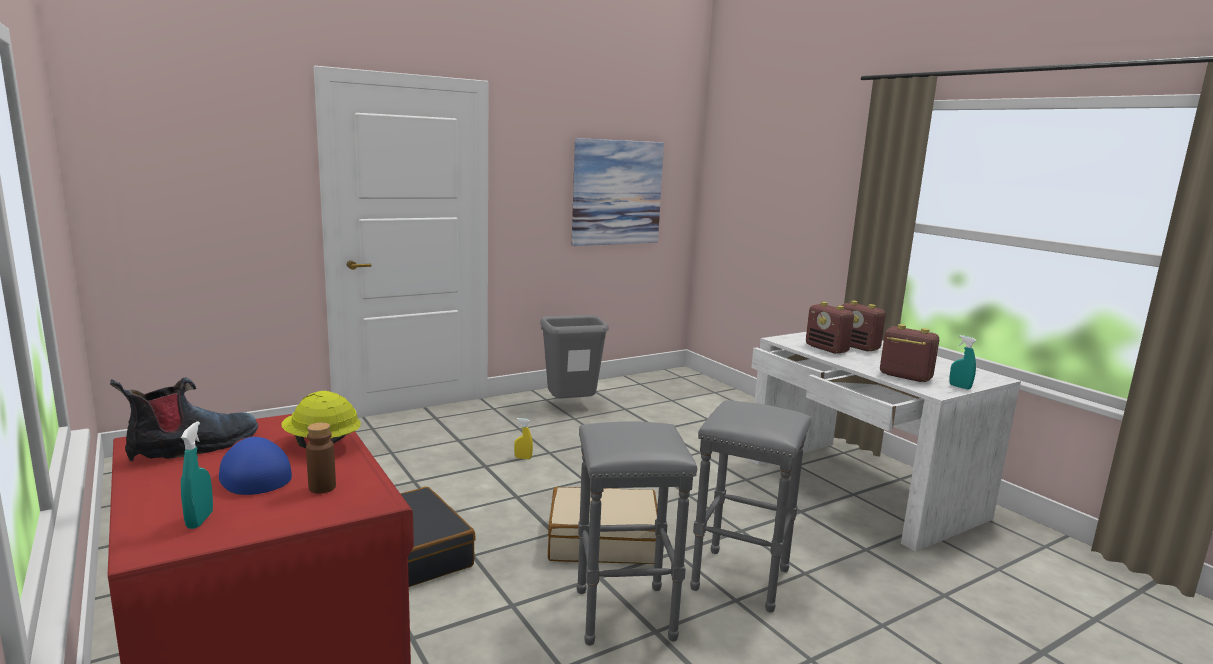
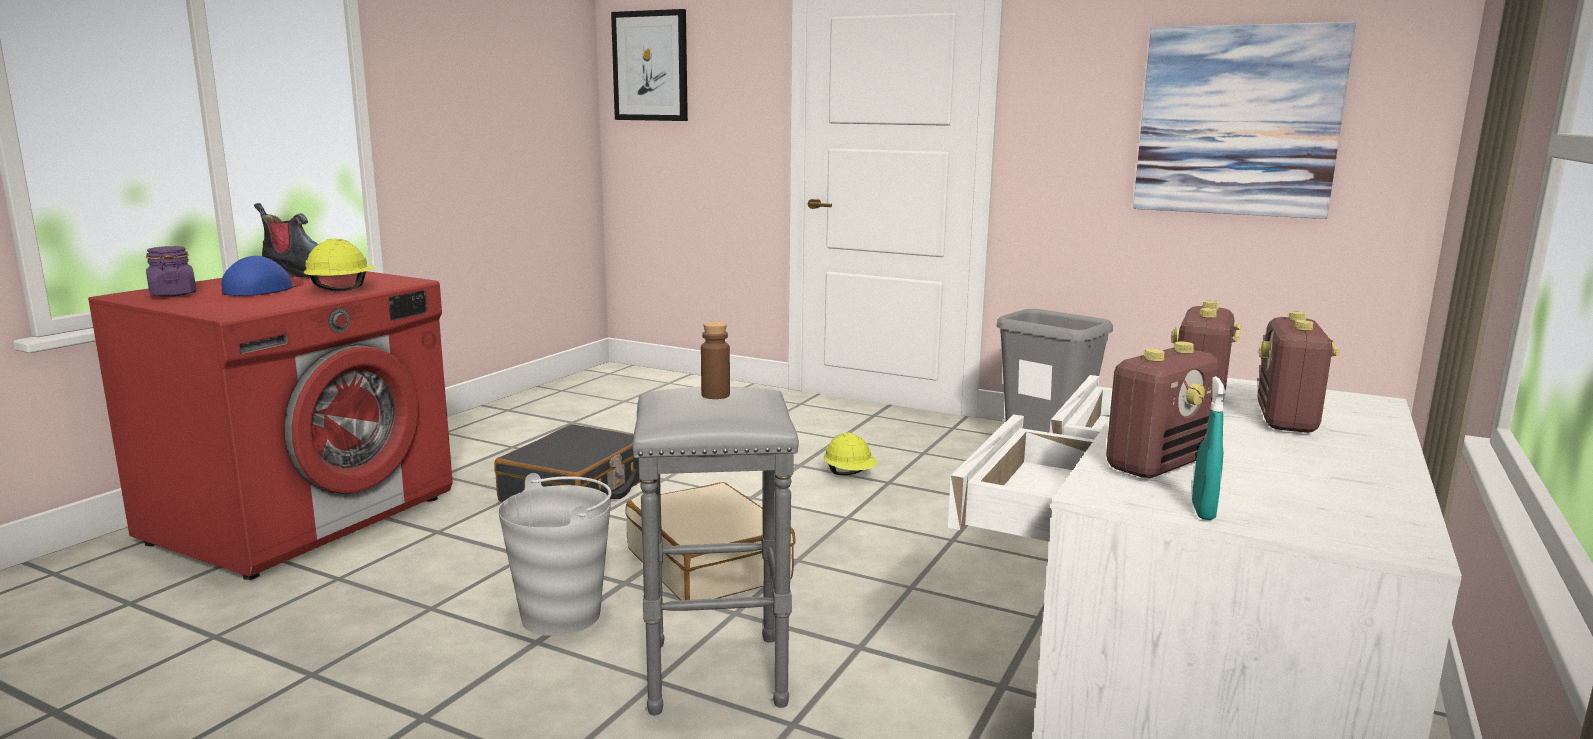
camera: 60 degrees right, 0 degrees up
(144, 144) = (650, 66): none -> picture
(199, 520) = (173, 294): turquoise spray bottle -> purple jar
(322, 487) = (247, 302): brown bottle -> brown bottle (715, 395)
(523, 458) = (850, 475): yellow spray bottle -> yellow hard hat
(626, 612) = (562, 615): grey stool -> grey bucket
(904, 376) = (1157, 464): radio -> radio turned 45 degrees clockwise

